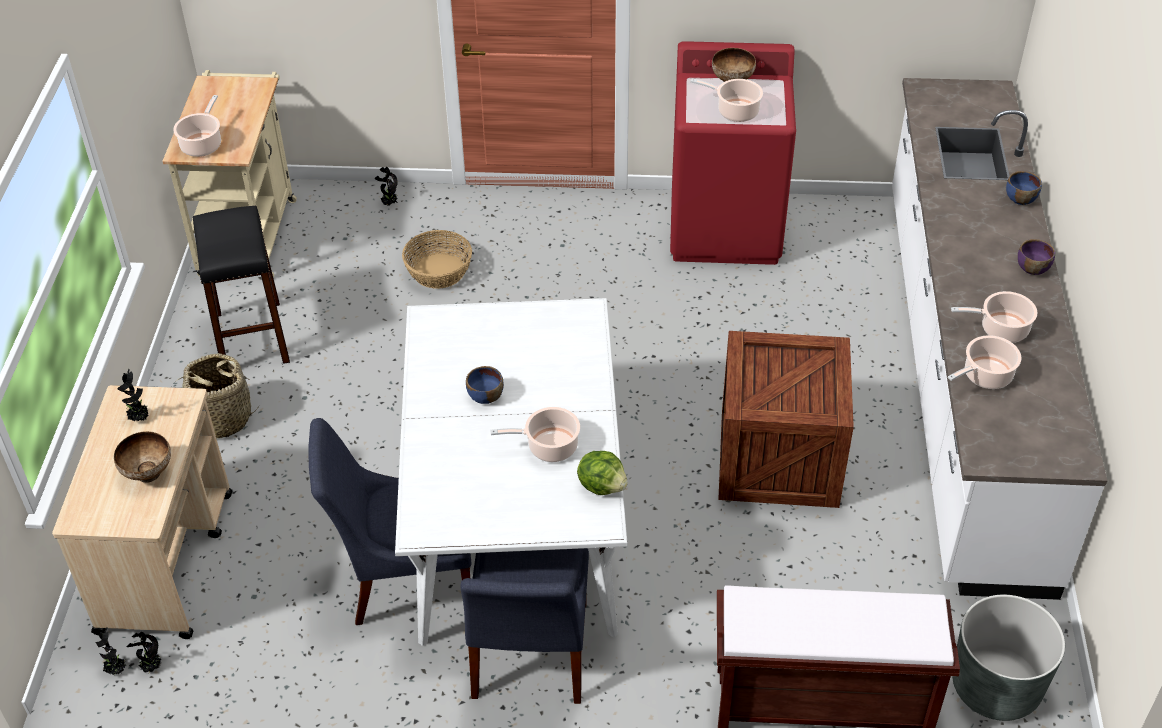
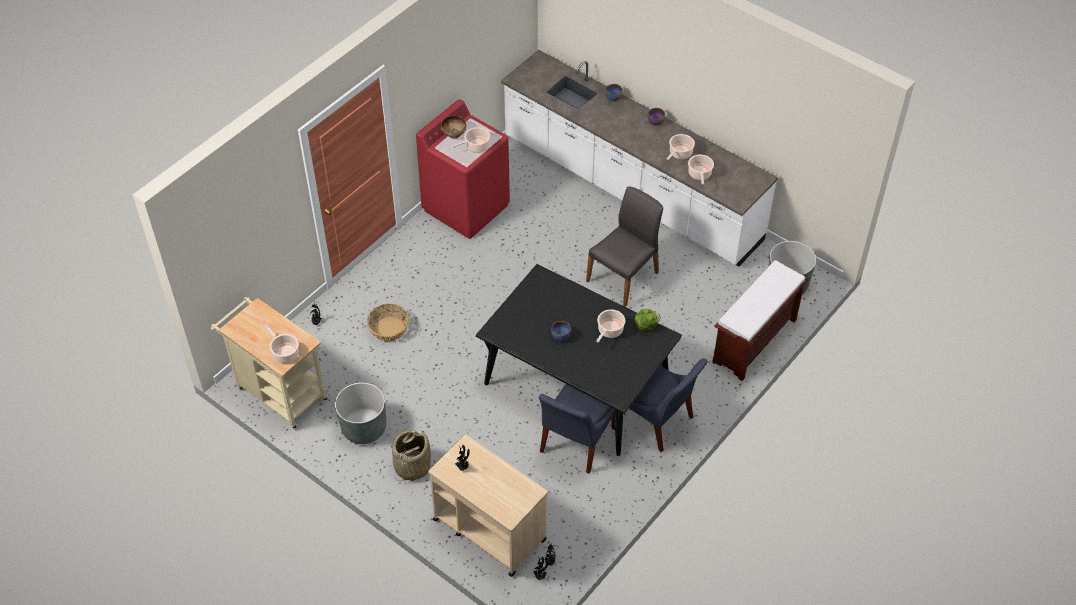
camera: 55 degrees left, 5 degrees up
(148, 472) = (503, 478): bowl -> none
(251, 337) = (364, 428): black stool -> grey planter
(514, 516) = (575, 385): white dining table -> black dining table
(780, 460) = (624, 276): crate -> grey chair

